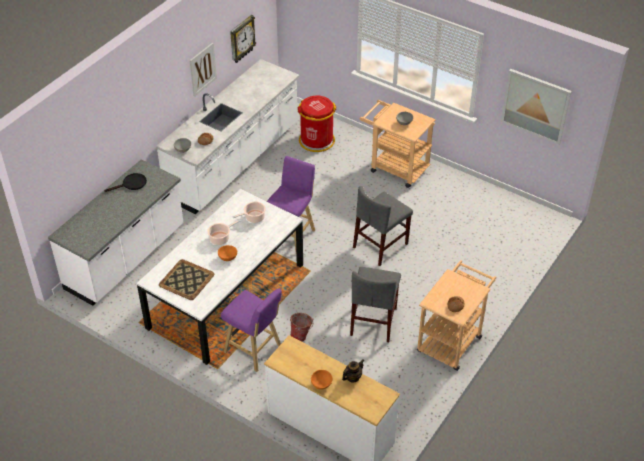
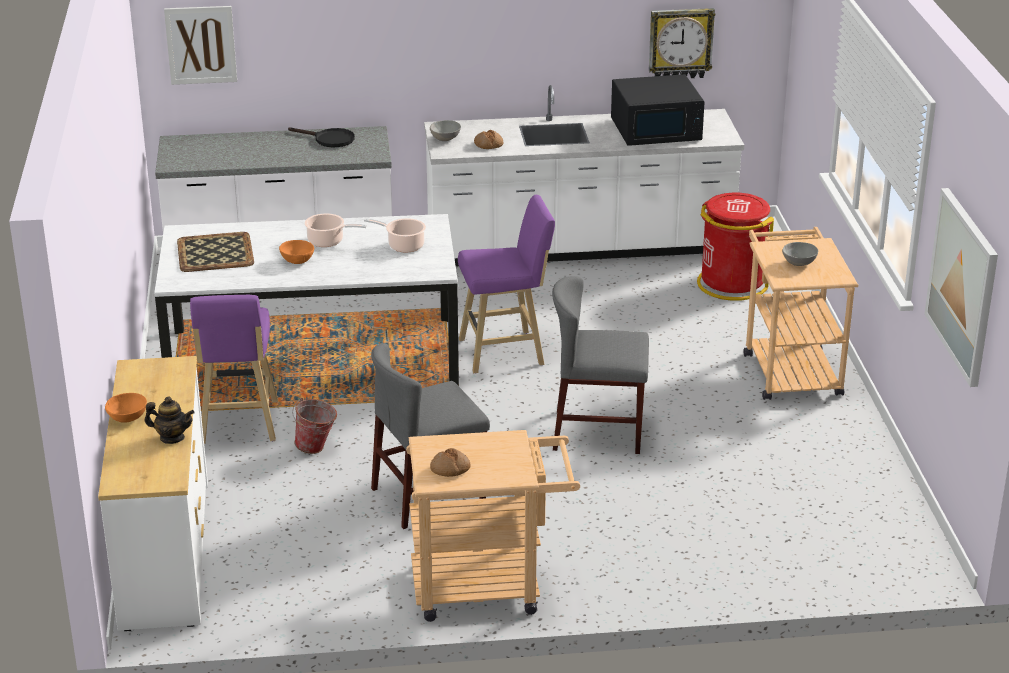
camera: 50 degrees right, 15 degrees down
(202, 69) = (567, 45): picture -> picture (201, 45)
(256, 88) = (657, 130): none -> black microwave

